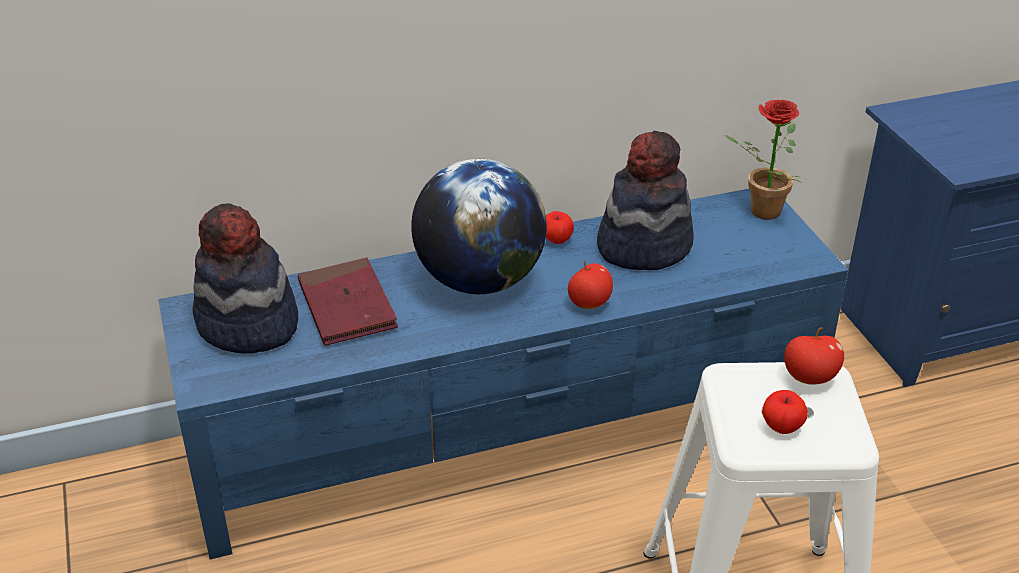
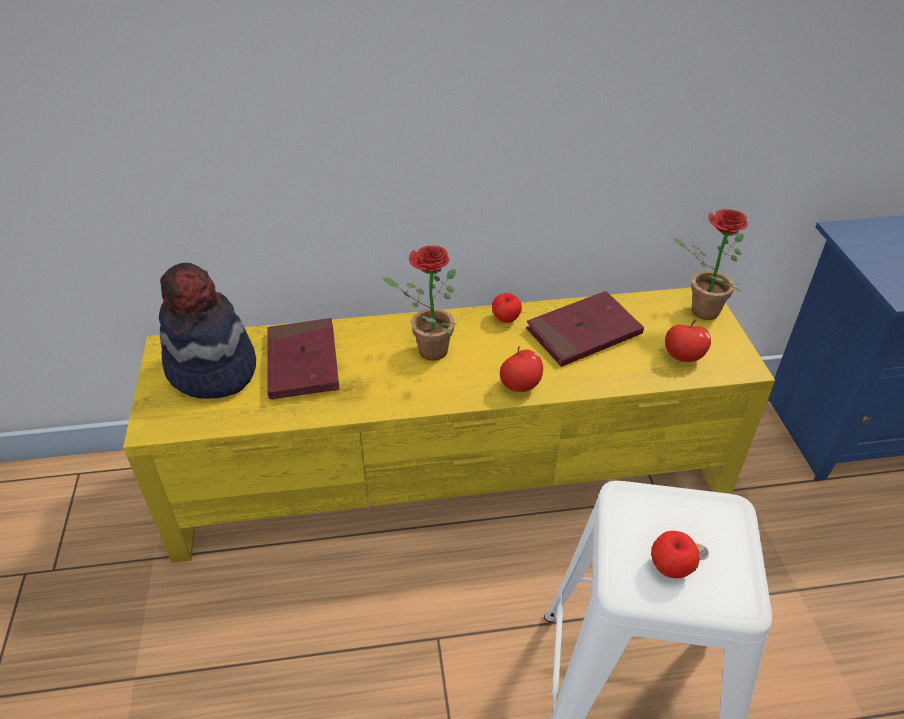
camera: 10 degrees right, 5 degrees up
(479, 281) = (426, 351): globe -> potted plant
(512, 428) = (454, 474): blue tv stand -> yellow tv stand
(643, 245) = (583, 333): hat -> red book
(809, 378) = (711, 512): apple -> apple (683, 357)

